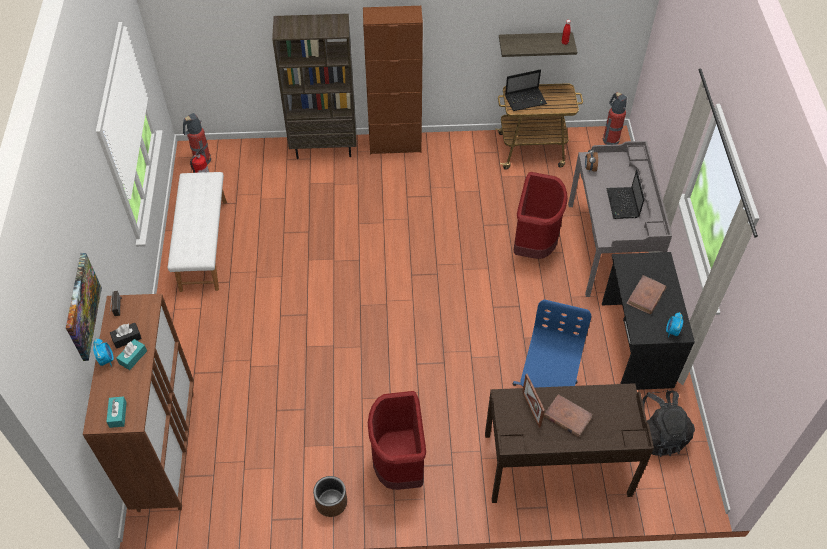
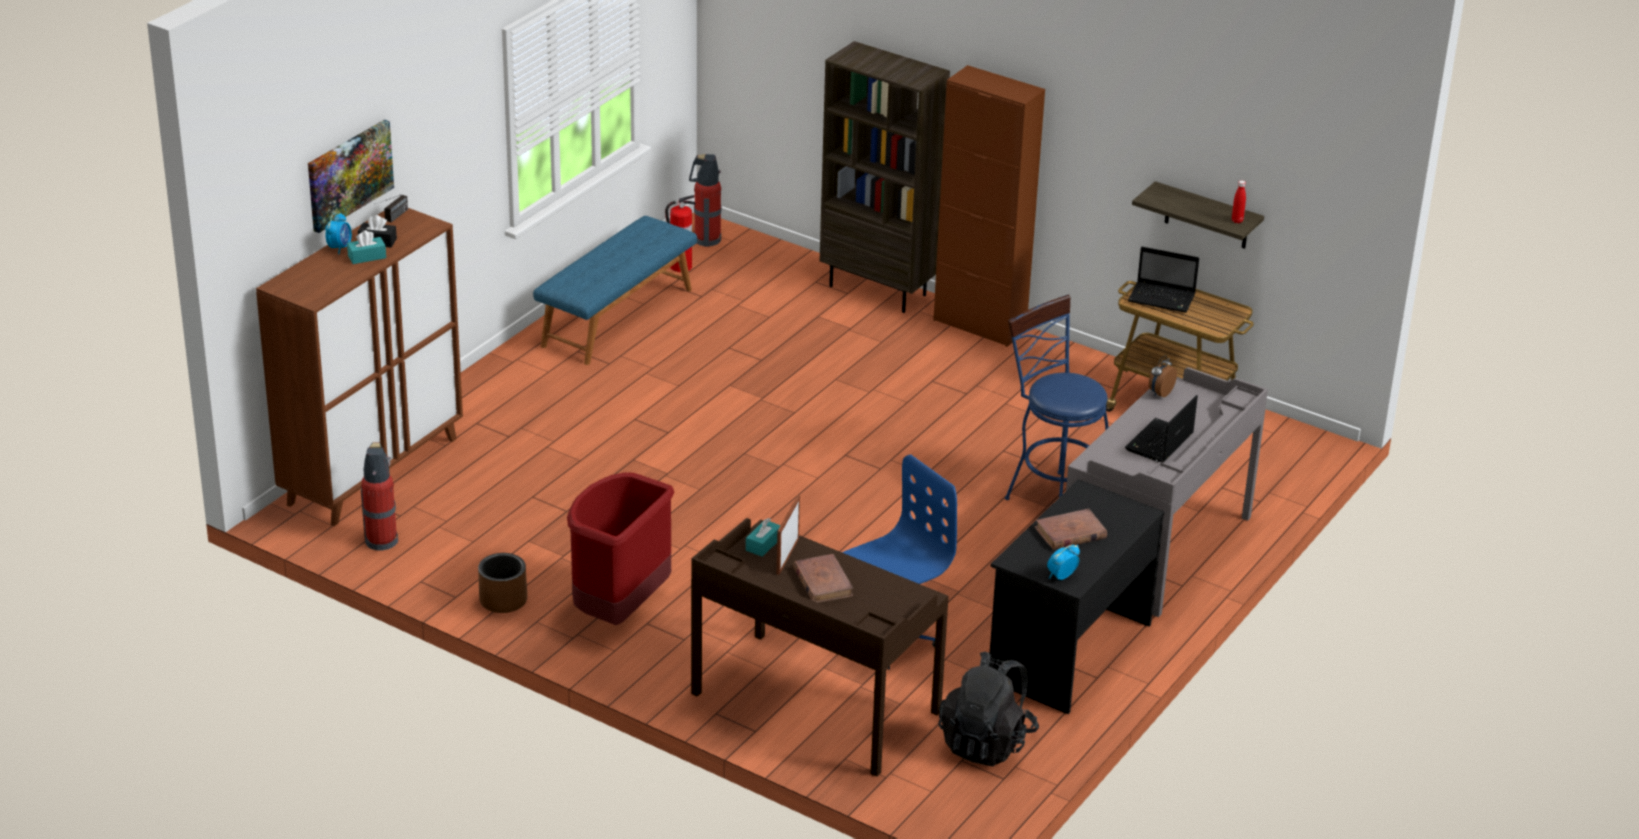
camera: 35 degrees right, 20 degrees down
(118, 415) = (304, 289): turquoise tissue box -> turquoise tissue box (763, 544)
(203, 244) = (616, 317): white bench -> blue bench
(534, 244) = (1052, 498): red trash can -> blue stool
(610, 139) = (1309, 444): fire extinguisher -> fire extinguisher (382, 540)

